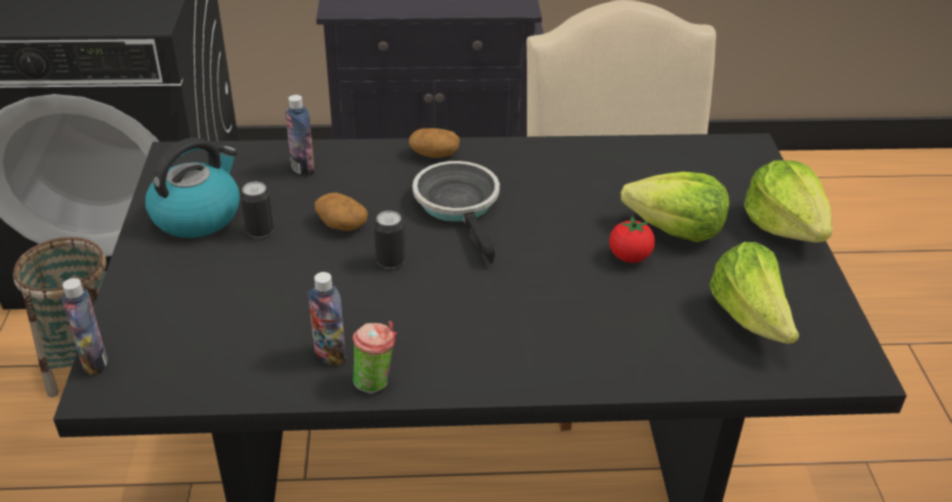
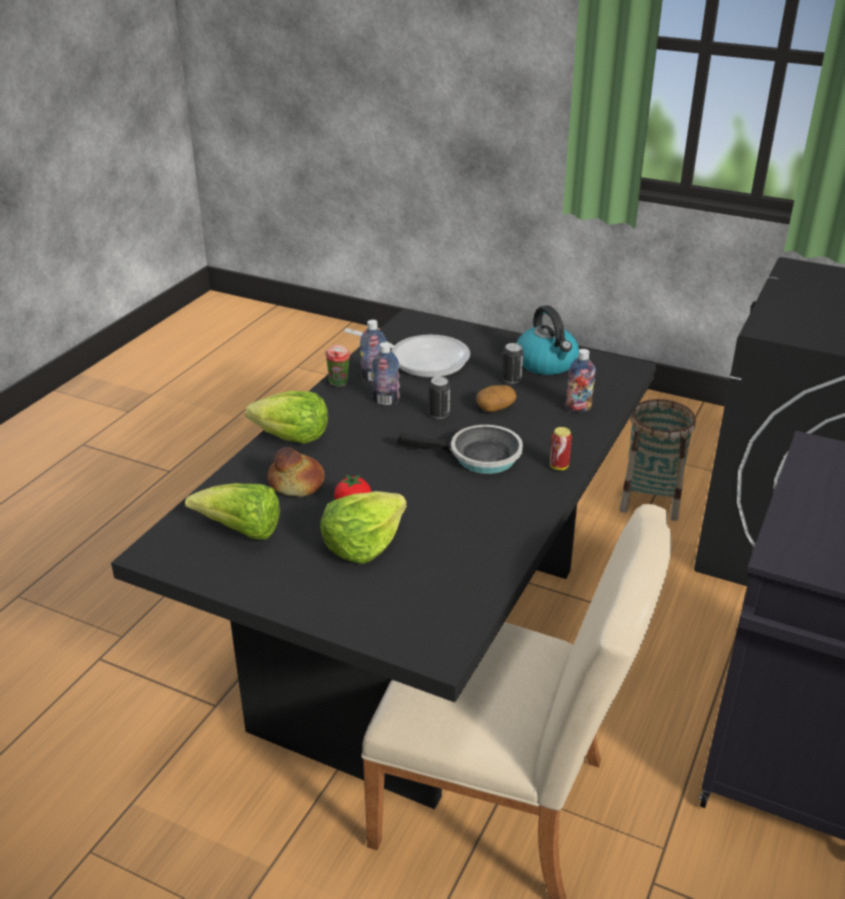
camera: 120 degrees right, 5 degrees down
(94, 361) = (433, 320): bottle -> bottle (386, 401)
(246, 326) = (422, 359): none -> frying pan
(434, 154) = (559, 466): potato -> can
(631, 316) = (297, 483): none -> bread
(785, 226) = (311, 606): lettuce -> lettuce (292, 436)

